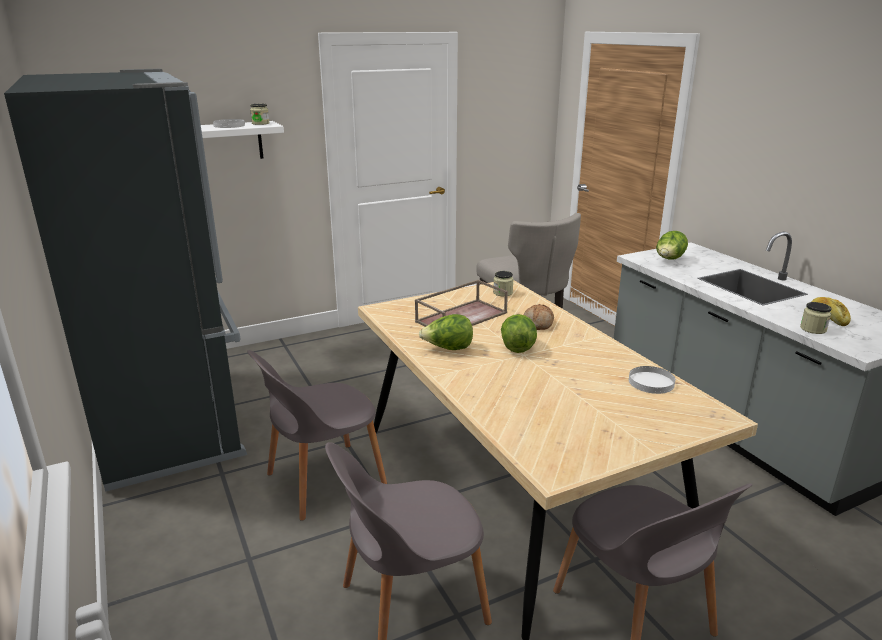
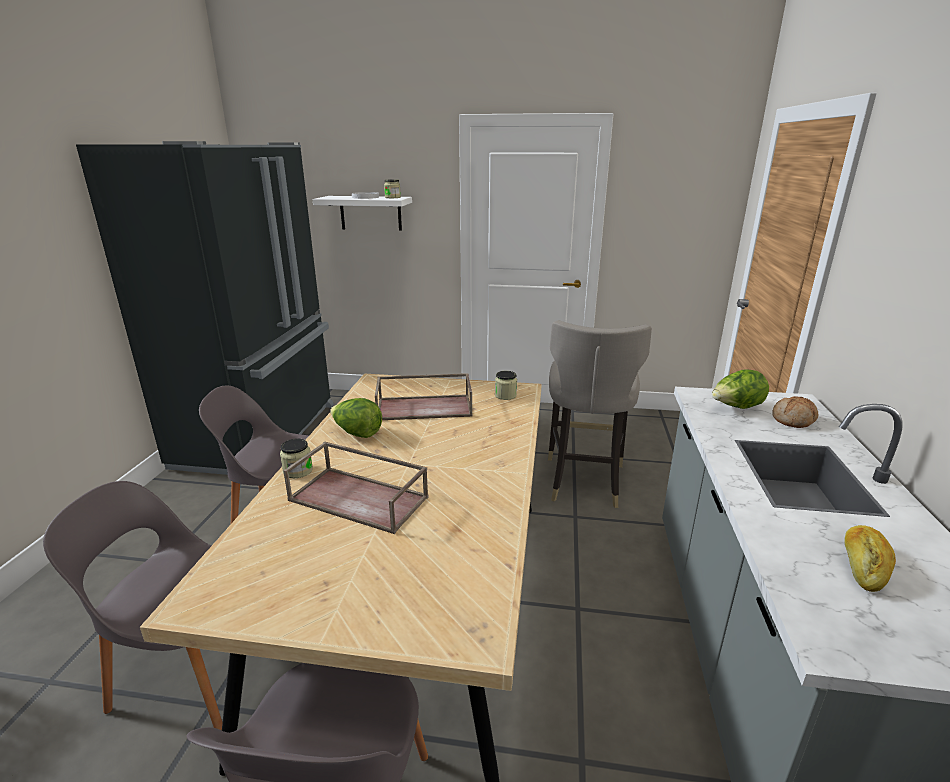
camera: 35 degrees right, 0 degrees up
(517, 347) = (417, 453): lettuce -> none
(534, 384) = (360, 498): none -> brown tray
(538, 324) = (481, 437): bread -> bread (794, 420)
(650, 382) = (477, 549): white plate -> none
(813, 329) = (798, 573): jar -> jar (298, 471)

